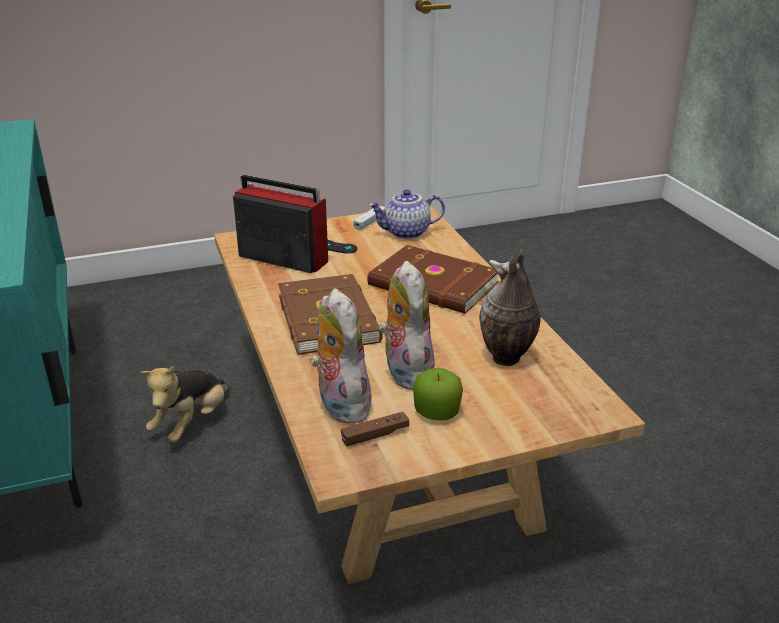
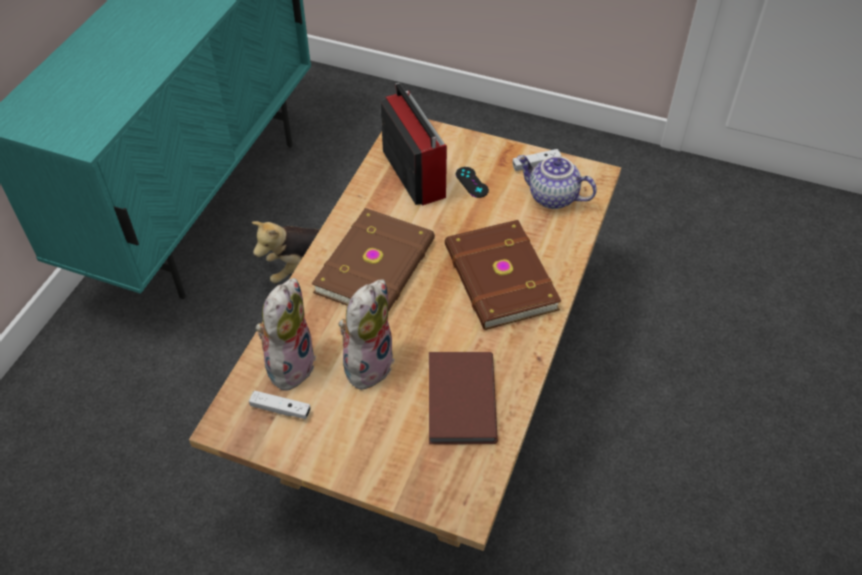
camera: 40 degrees right, 20 degrees up
(375, 435) = (280, 409): brown game controller -> white game controller
(437, 412) = (344, 418): apple -> none
(506, 358) = (459, 401): vase -> brown book

